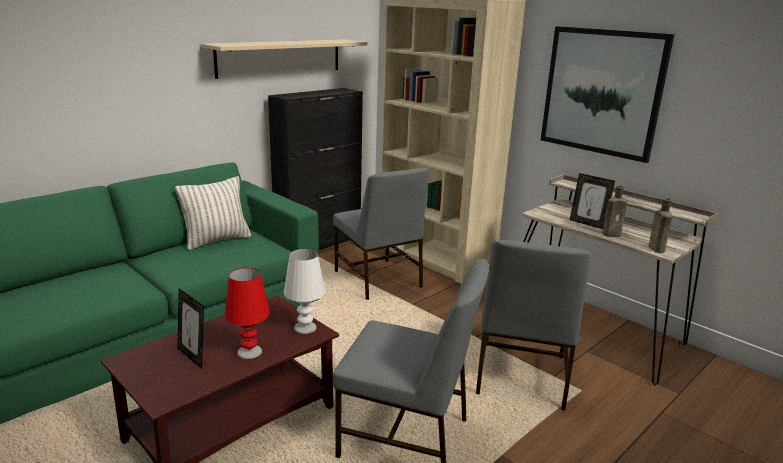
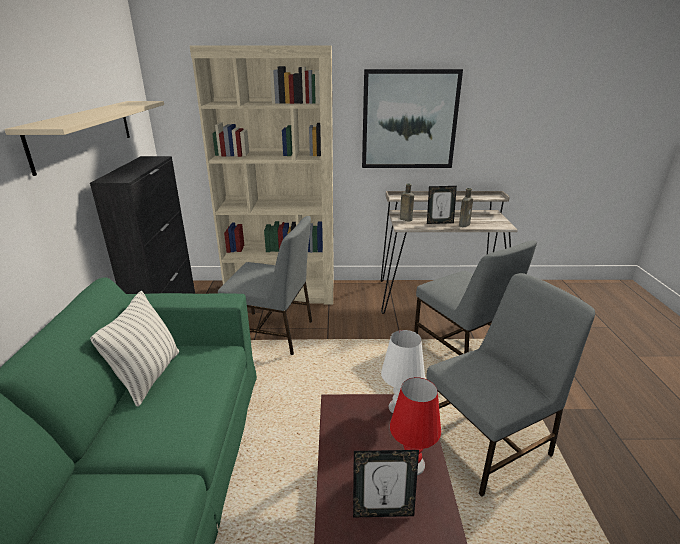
camera: 45 degrees left, 5 degrees up
(655, 248) = (497, 225): brown bottle -> brown bottle (405, 219)

